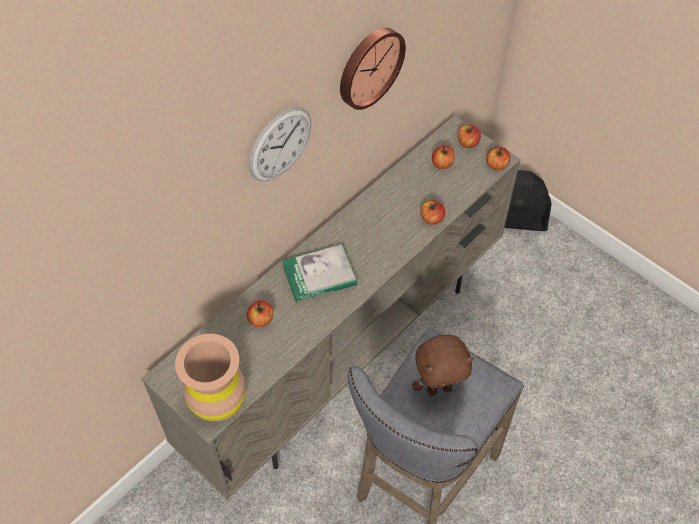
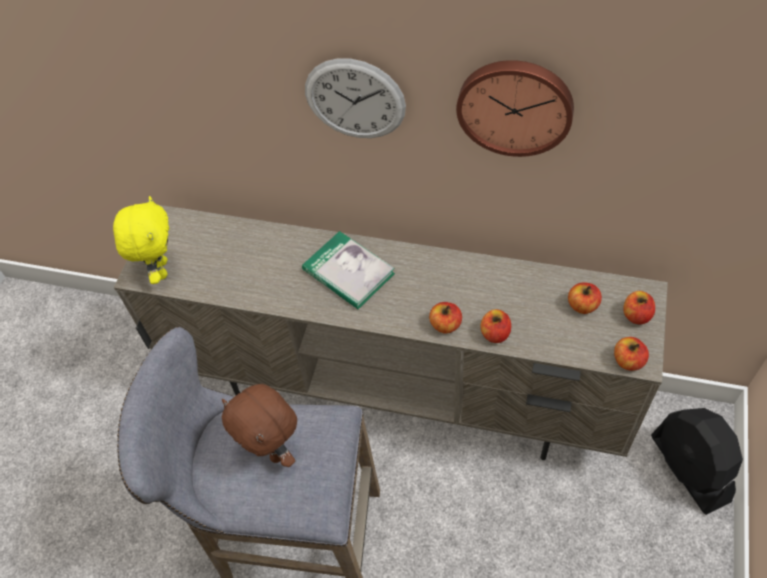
camera: 65 degrees right, 0 degrees up
(218, 400) = (160, 269): brown vase -> yellow plush toy
(261, 319) = (266, 254): apple -> apple (445, 325)

